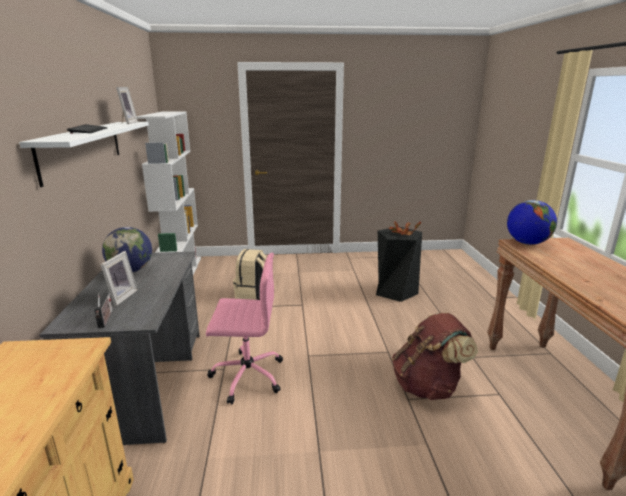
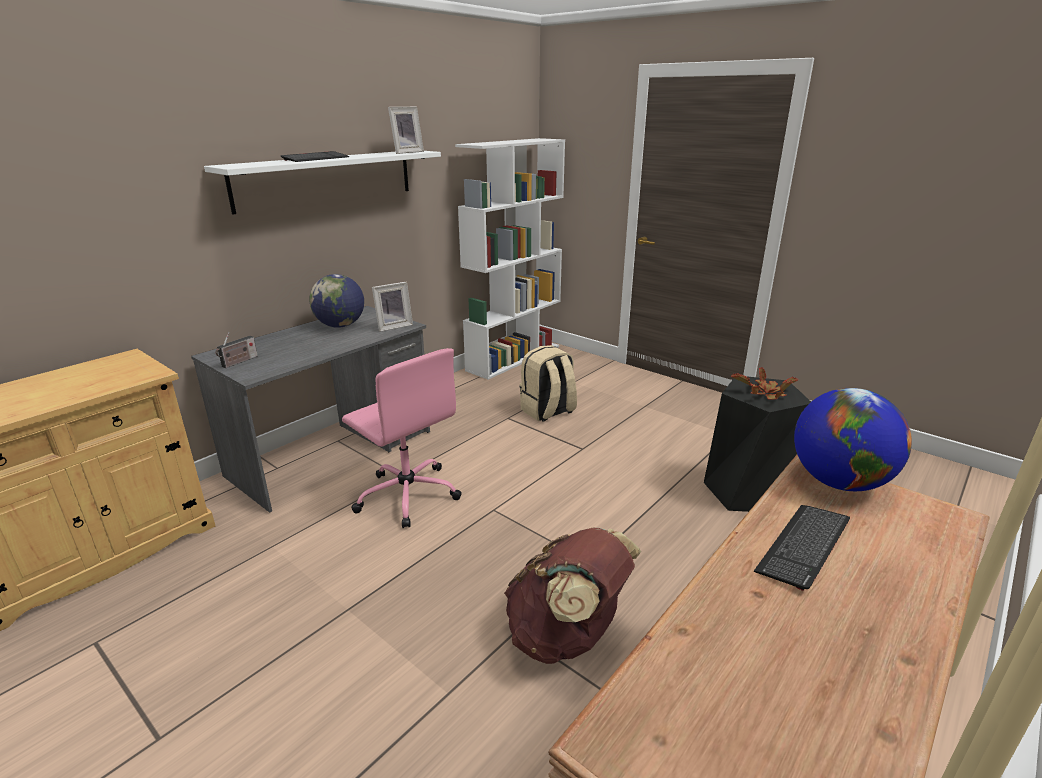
camera: 45 degrees right, 5 degrees up
(120, 297) = (285, 347): picture frame -> picture frame (393, 326)
(563, 264) = (803, 546): none -> keyboard

